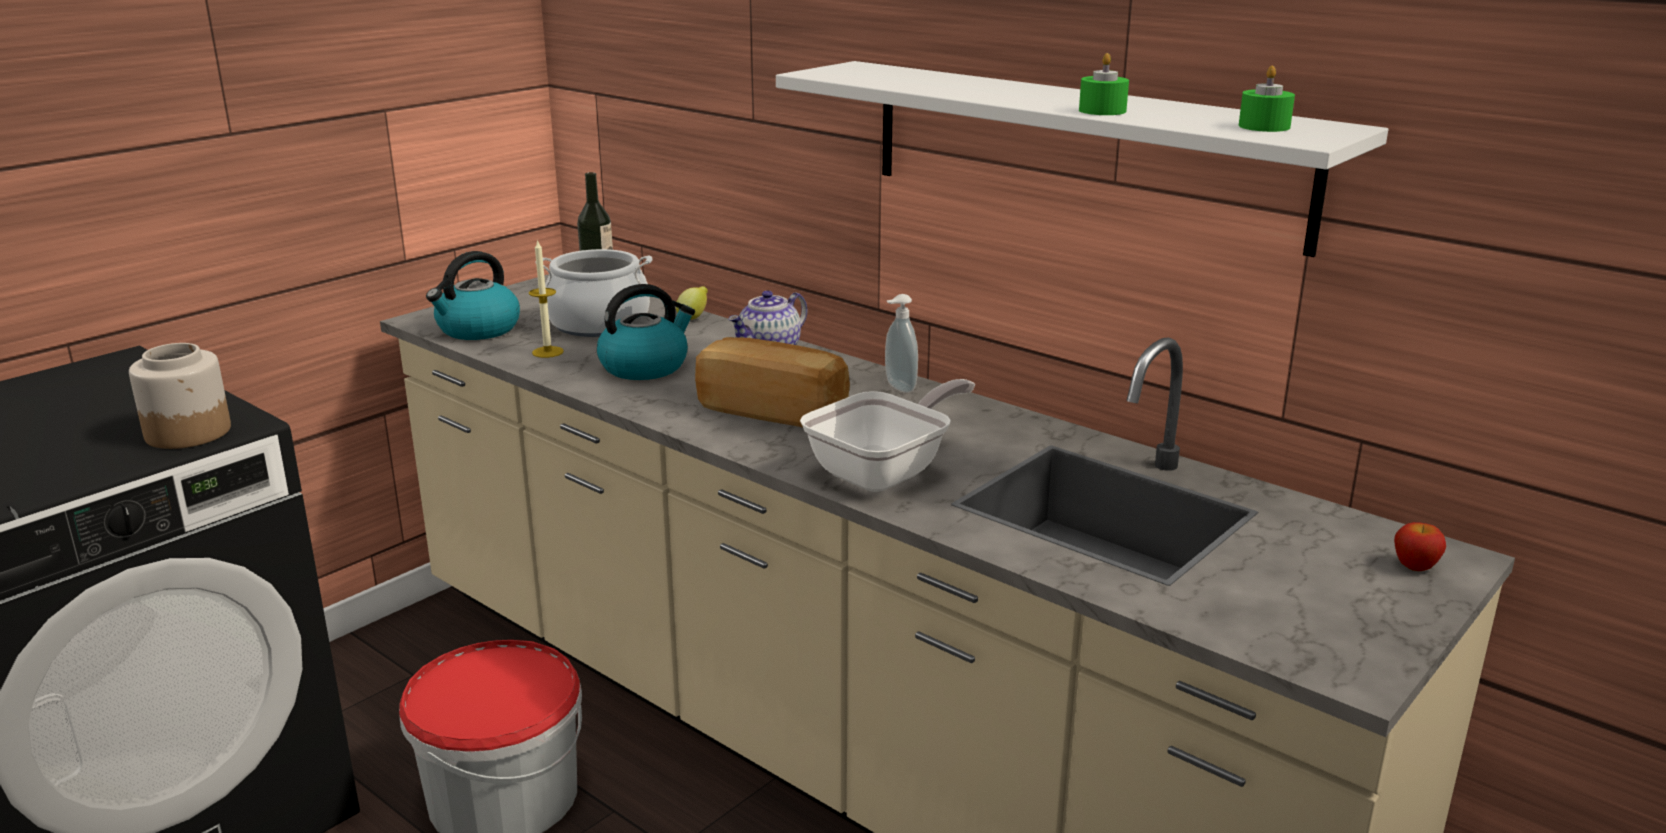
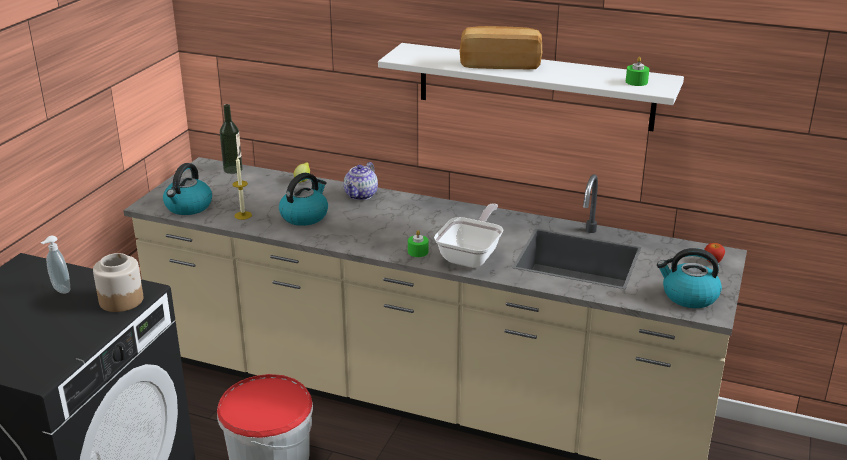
camera: 20 degrees left, 5 degrees up
(599, 324) = (254, 192): cooking pot -> none
(773, 409) = (392, 231): bread -> bread (500, 64)
(898, 388) = (443, 208): soap dispenser -> soap dispenser (60, 290)
(1102, 111) = (561, 77): green candle -> green candle (418, 252)
(1314, 627) = (688, 296): none -> kettle

